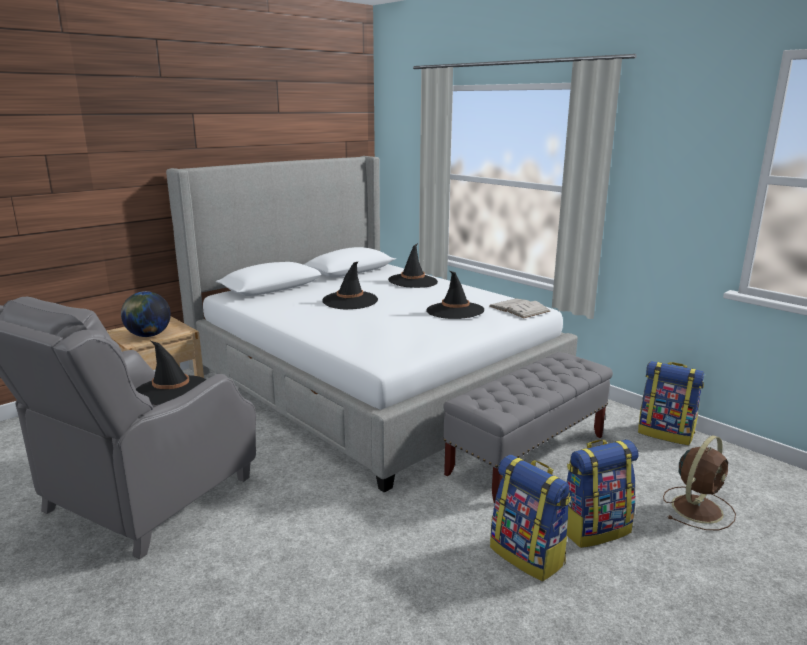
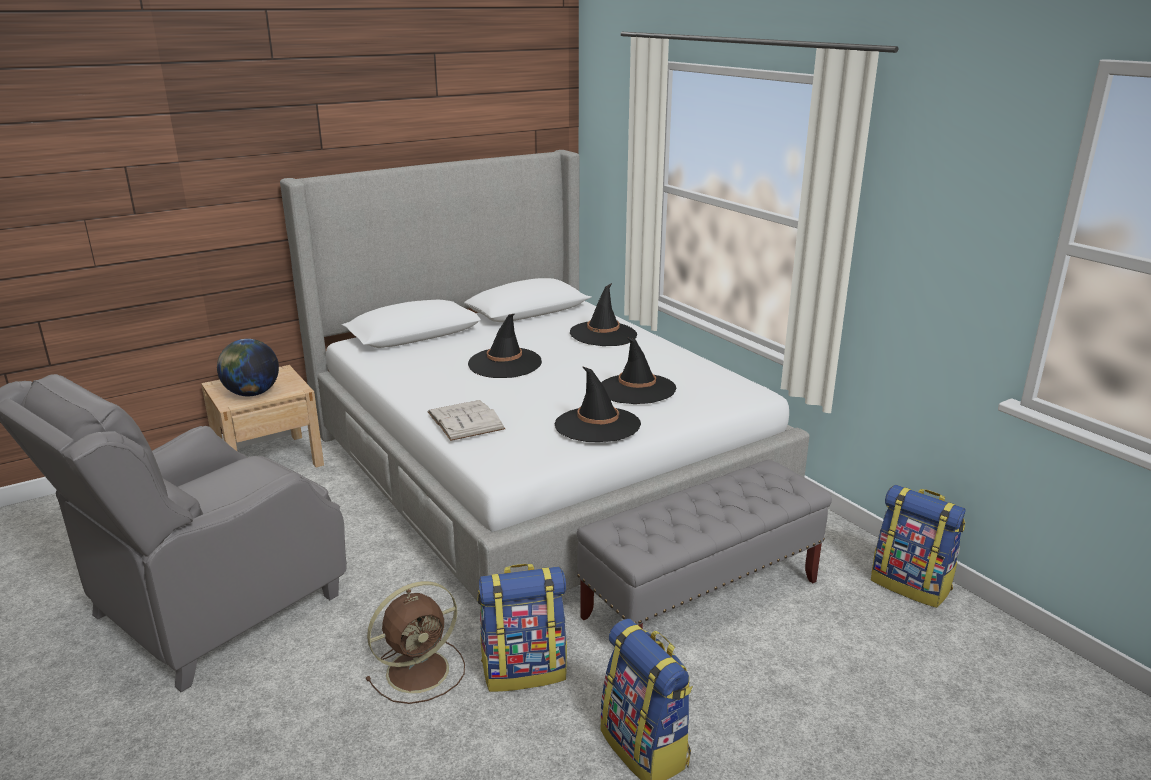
camera: 10 degrees right, 5 degrees up
(171, 390) = (244, 483): black hat -> black hat (597, 425)
(519, 308) = (727, 391): white book -> white book (465, 420)
(594, 529) = (749, 720): backpack -> backpack (524, 670)
(698, 508) = (907, 706): brown fan -> brown fan (420, 670)

